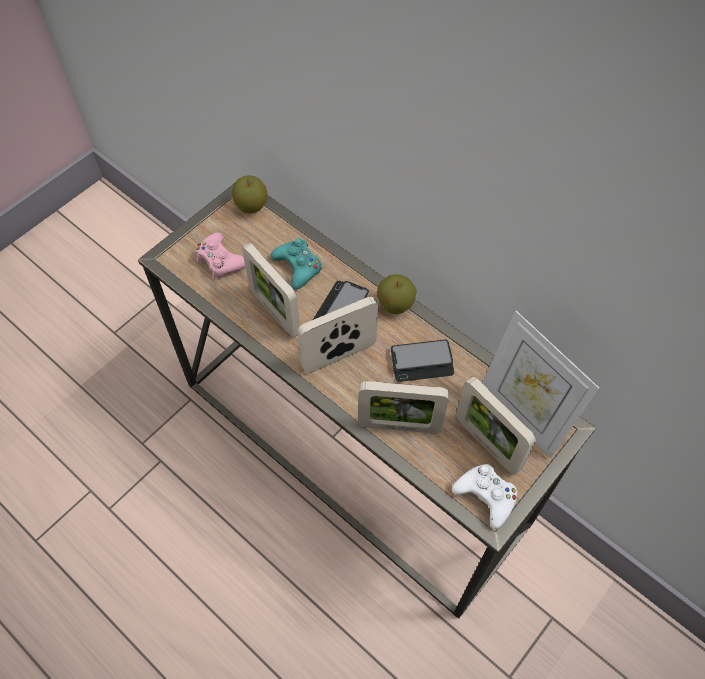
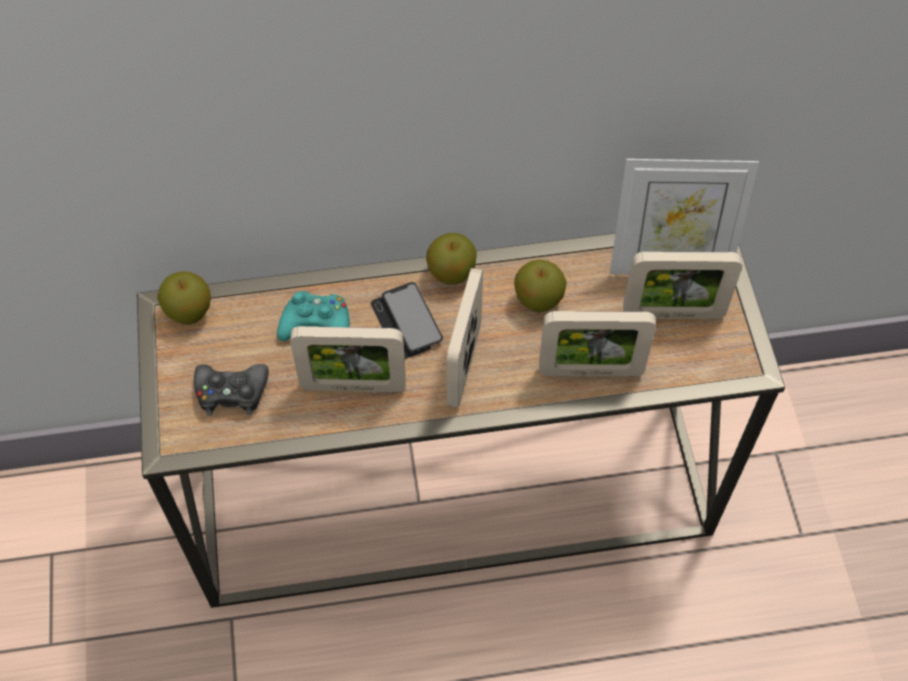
camera: 50 degrees left, 0 degrees up
(220, 261) = (231, 392): pink game controller -> black game controller
(399, 426) = (590, 371): picture frame -> picture frame turned 45 degrees clockwise
(422, 361) = (538, 299): phone -> apple
(486, 496) = (725, 354): white game controller -> none

